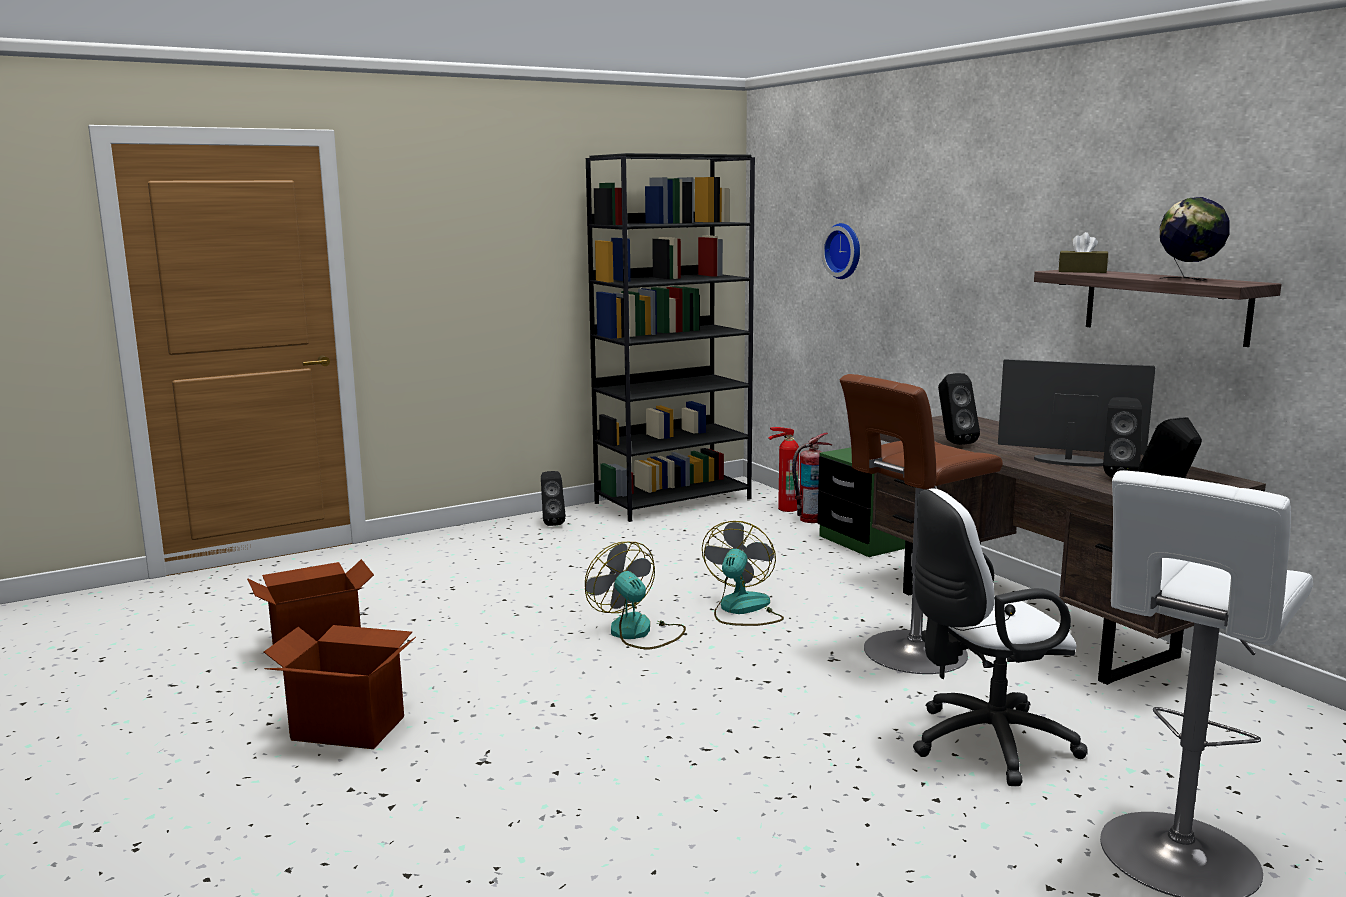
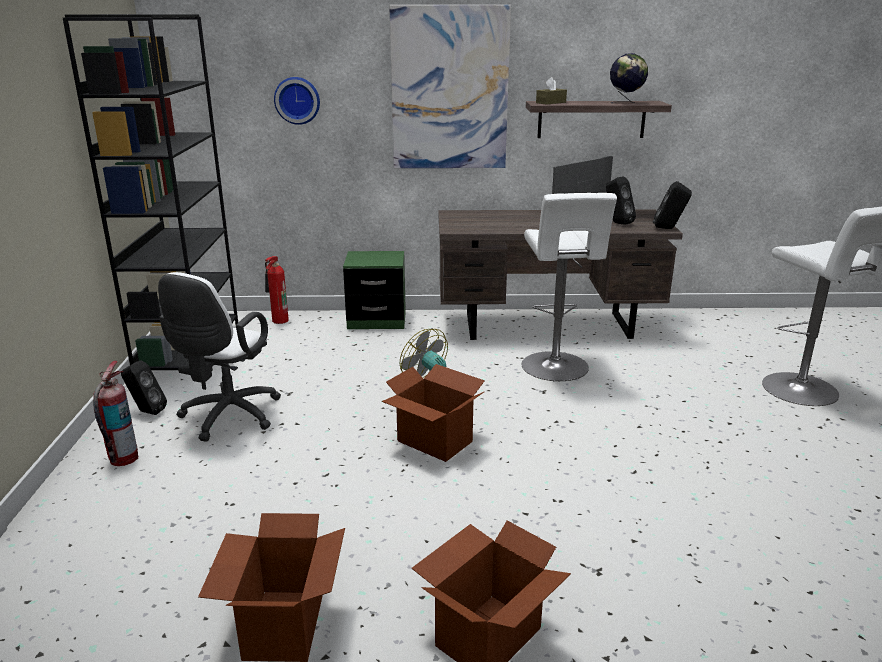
camera: 60 degrees left, 10 degrees up
(638, 632) = (434, 442): fan -> cardboard box
(810, 519) = (312, 321): fire extinguisher -> fire extinguisher (123, 459)
(909, 653) = (556, 368): brown stool -> white stool
(953, 442) = (509, 229): black speaker -> none
(983, 744) = (677, 390): white office chair -> white office chair (227, 417)
(985, 246) = (449, 89): none -> picture

